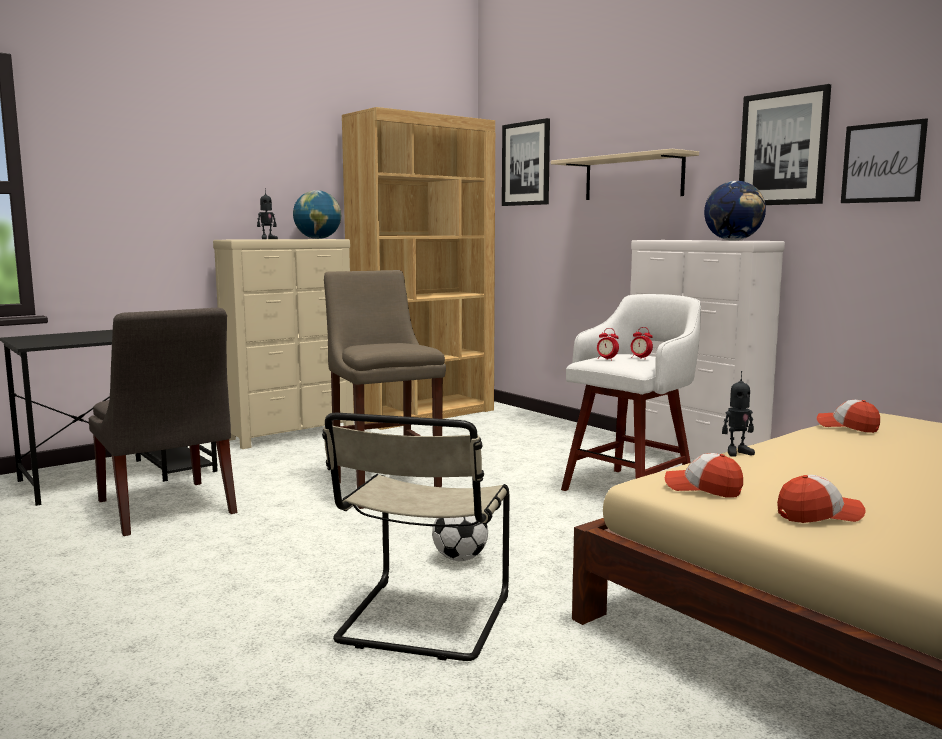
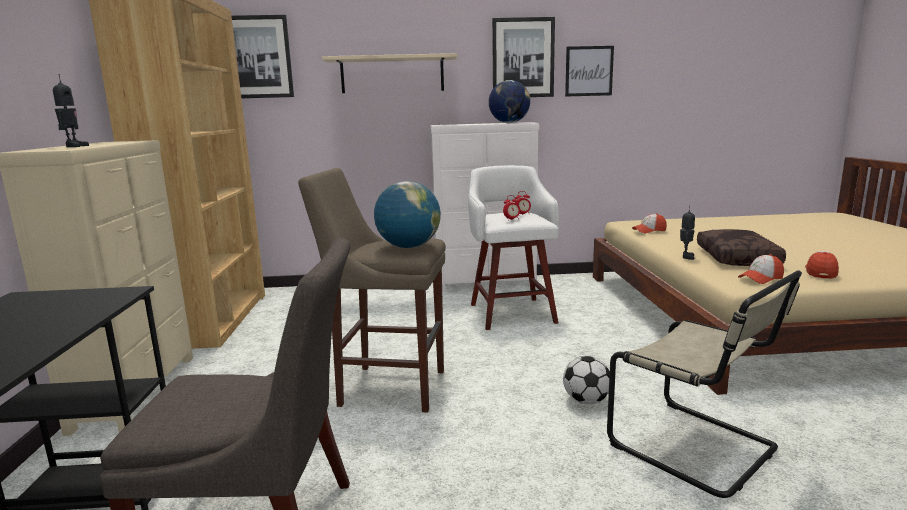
camera: 55 degrees left, 5 degrees up
(318, 238) = (113, 142): globe -> globe (408, 247)
(800, 474) = (738, 258): none -> brown pillow

